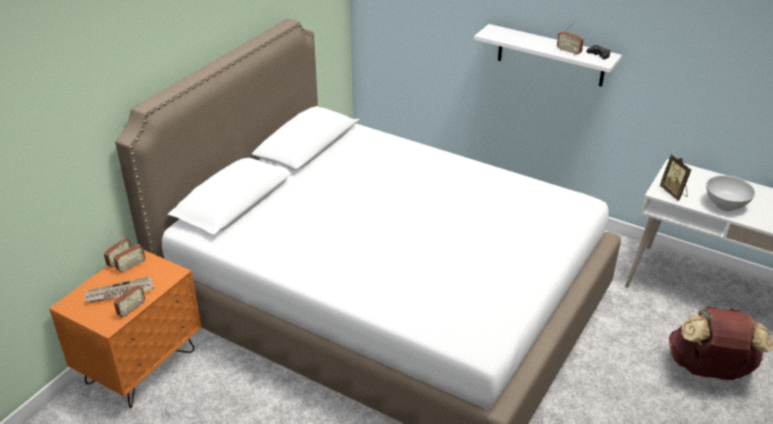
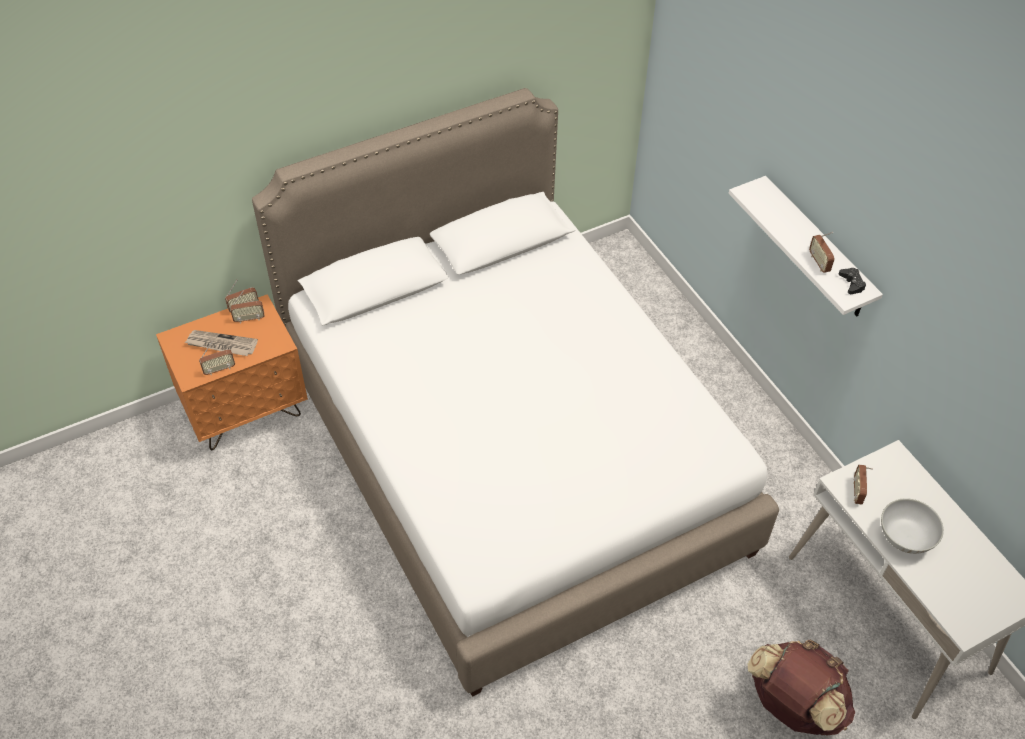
camera: 30 degrees right, 15 degrees up
(674, 193) = (857, 492): picture frame -> radio

